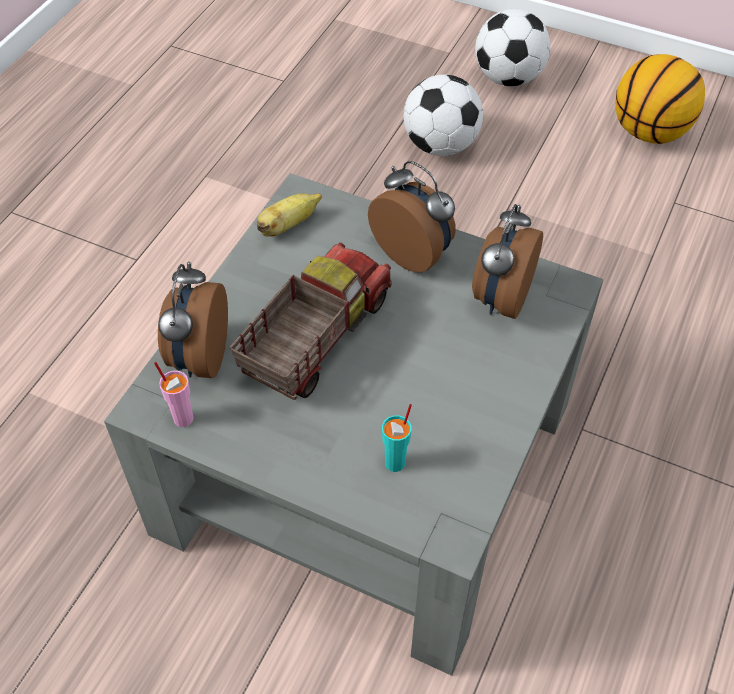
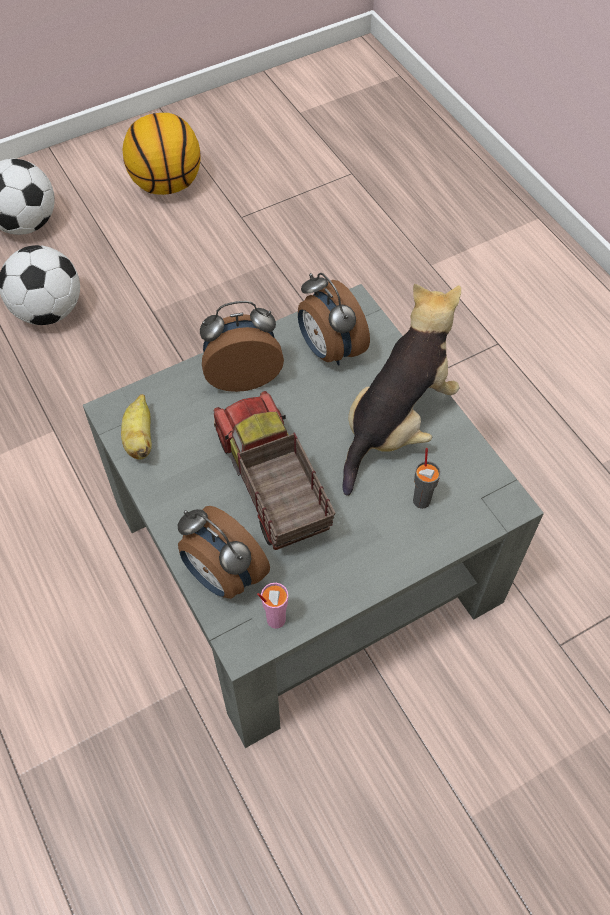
camera: 55 degrees left, 5 degrees up
(395, 462) = (422, 500): turquoise cup -> grey cup
(466, 395) = (396, 423): none -> plush toy

